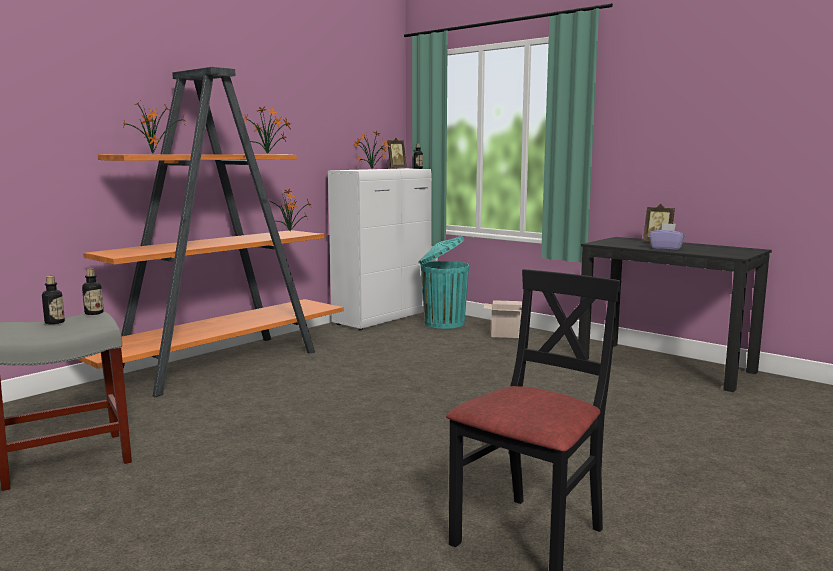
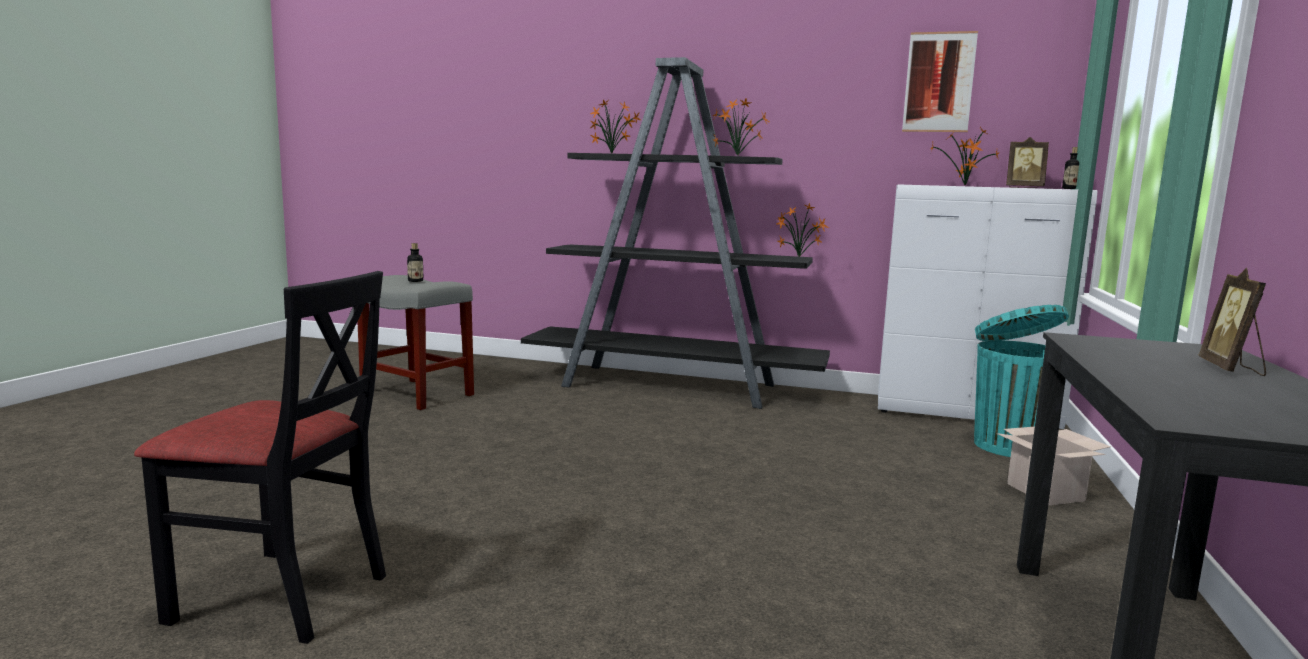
camera: 65 degrees right, 0 degrees up
(94, 313) = (442, 281): bottle -> none
(222, 363) = (673, 386): orange bookcase -> black bookcase
(338, 98) = (939, 82): none -> picture
(666, 248) = (1147, 373): purple tissue box -> none

